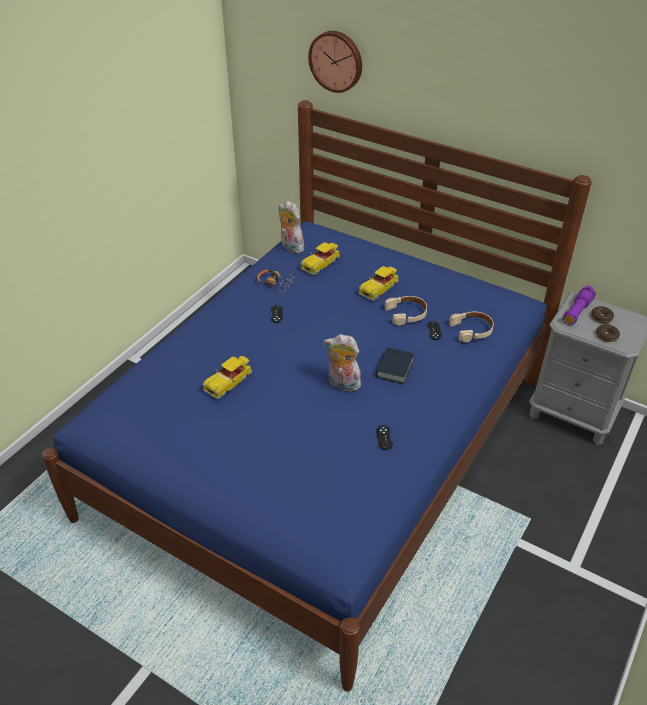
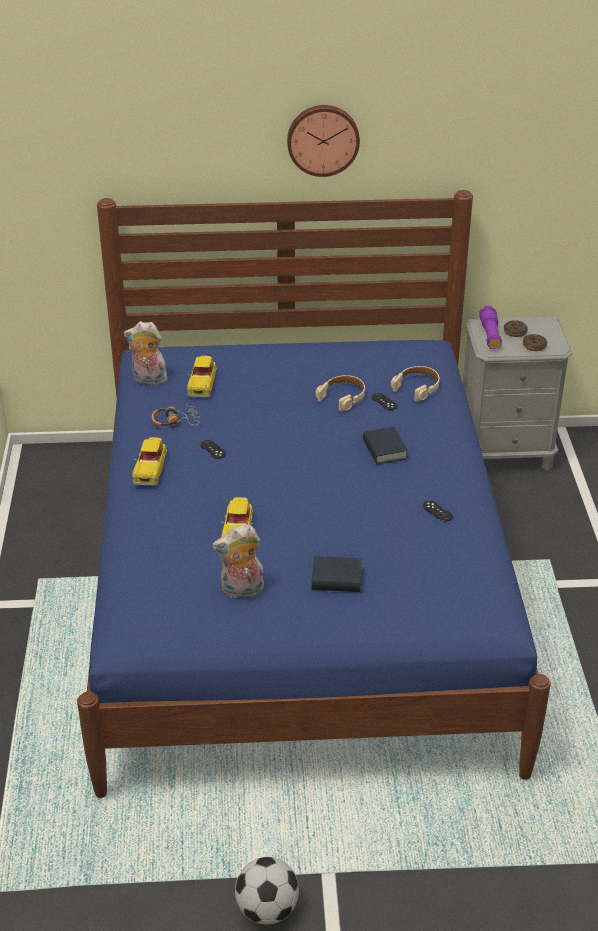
camera: 35 degrees left, 5 degrees down
(86, 668) = (267, 910): none -> football
(255, 454) = (336, 579): none -> book
(336, 61) = (138, 141): wall clock -> wall clock (323, 139)
(342, 384) = (351, 484): plush toy -> plush toy (241, 591)
(379, 288) = (289, 384): toy car -> toy car (150, 469)

